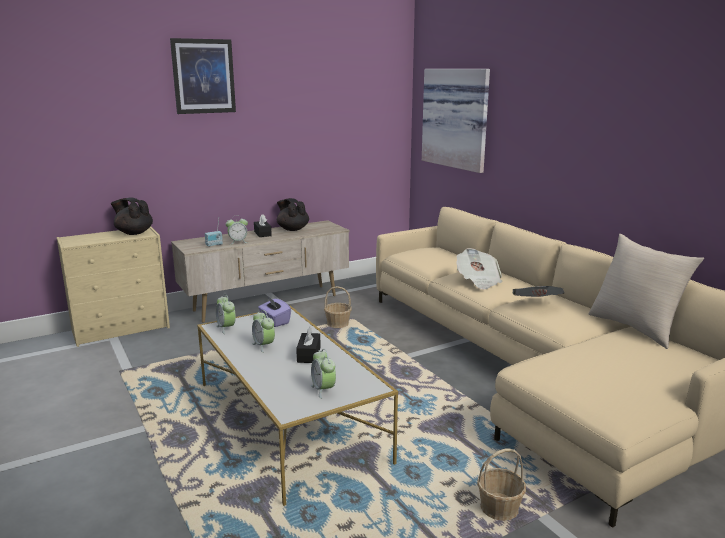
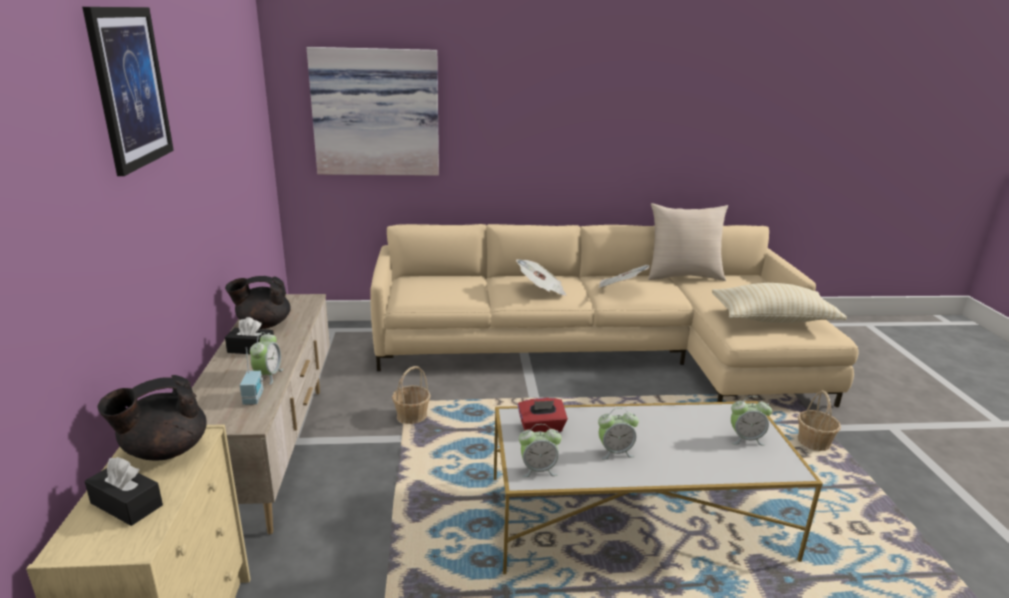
camera: 65 degrees left, 5 degrees up
(275, 321) = (541, 428): purple tissue box -> red tissue box
(309, 354) = (655, 427): black tissue box -> black tissue box (126, 504)
(590, 379) = (773, 319): none -> beige pillow

